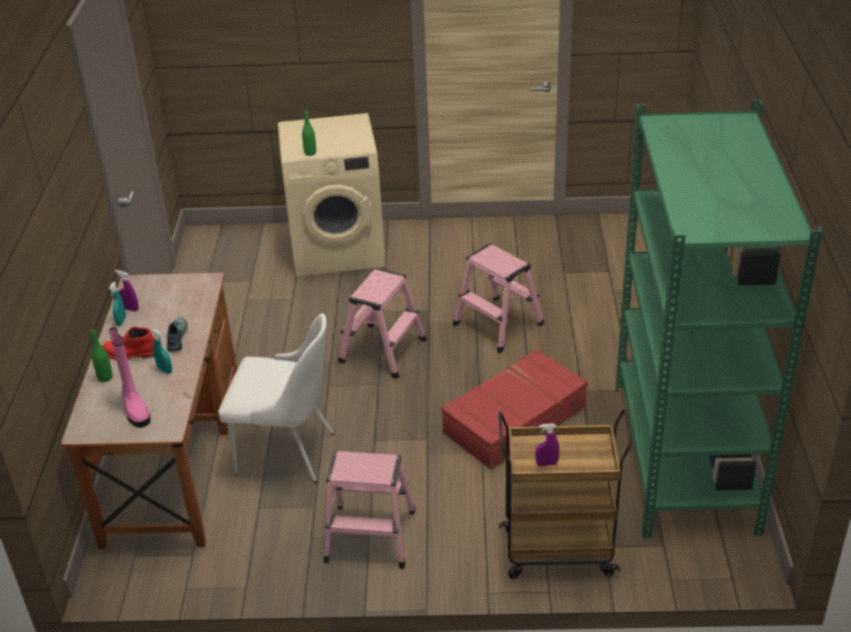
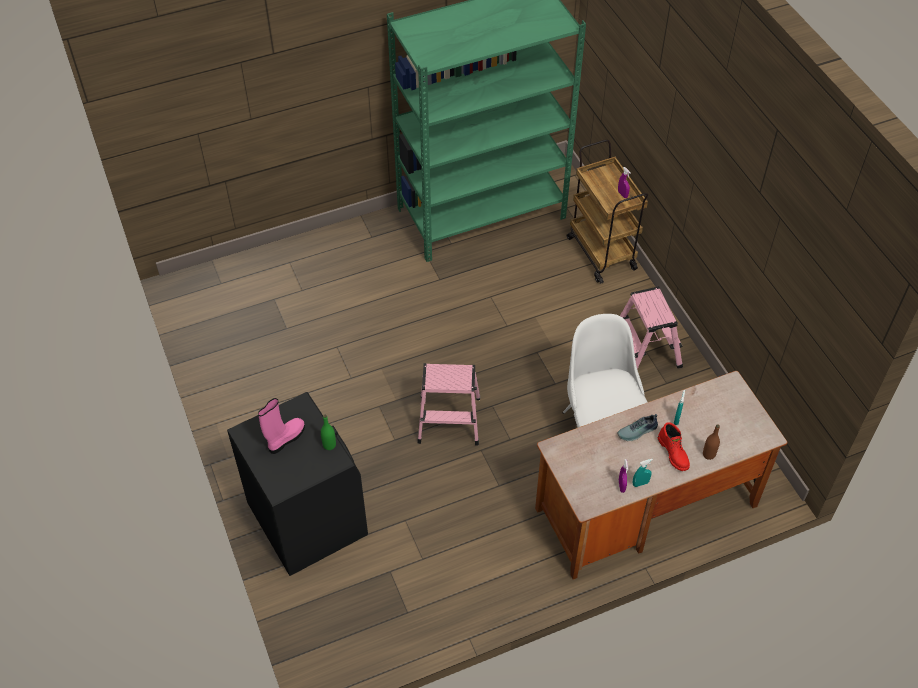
camera: 115 degrees left, 15 degrees up
(105, 377) = (708, 454): green bottle -> brown bottle
(135, 409) = (727, 415): pink boot -> pink boot (285, 439)
(337, 249) = (309, 517): beige washing machine -> black washing machine
(498, 324) = (379, 351): pink step ladder -> none
(513, 420) = (491, 309): red suitcase -> none

